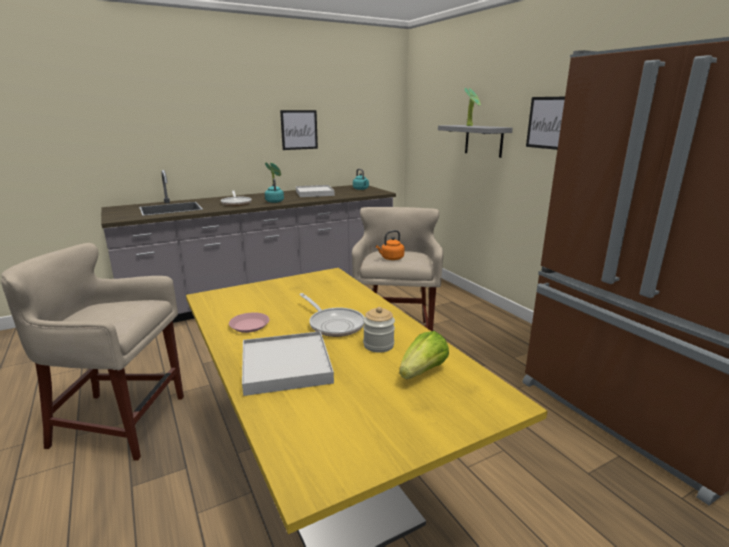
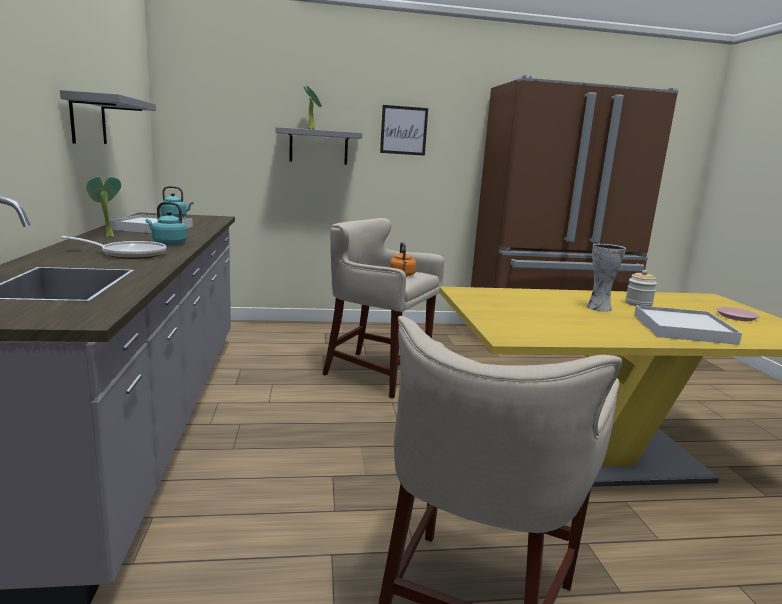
camera: 70 degrees left, 5 degrees down
(250, 325) = (599, 330): pink plate -> pink plate (736, 317)
(299, 130) = (88, 119): picture -> grey shelf
(334, 324) = (597, 307): frying pan -> vase
(423, 371) = (678, 302): lettuce -> none

